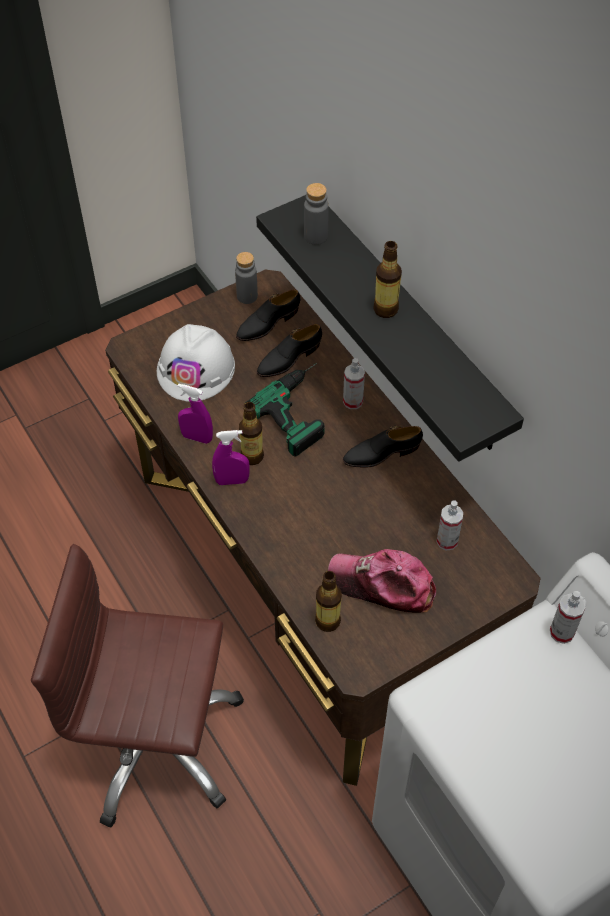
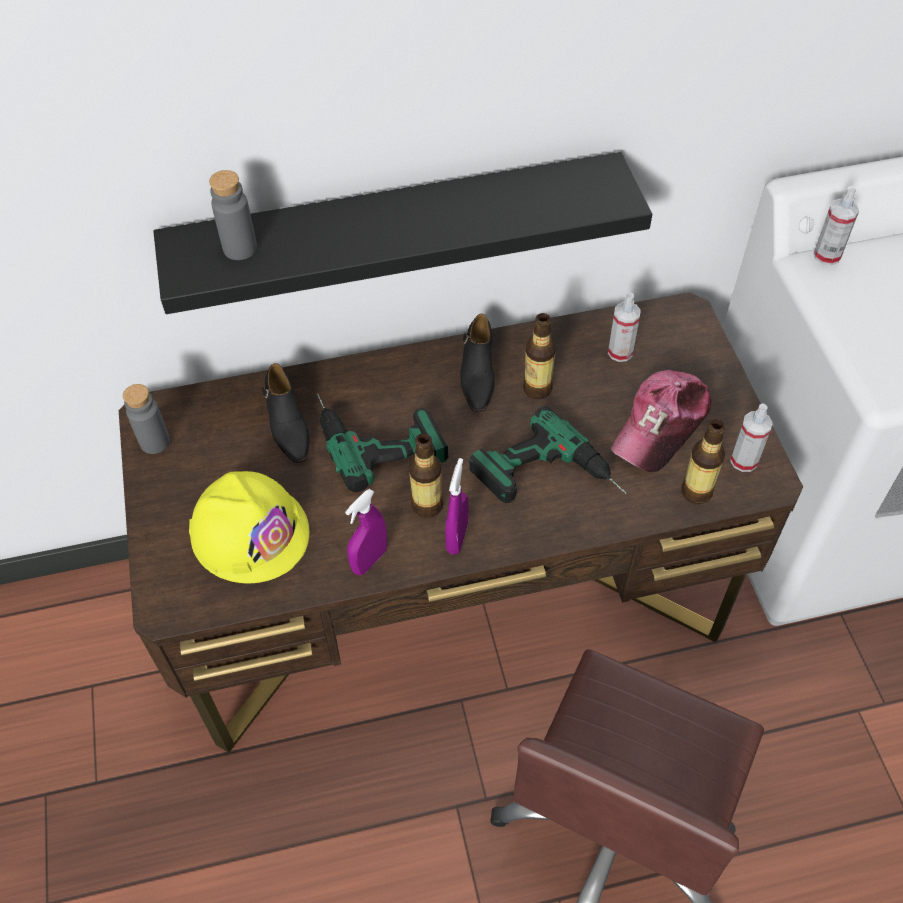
camera: 70 degrees left, 0 degrees up
(196, 368) = (250, 532): white hard hat -> yellow hard hat
(267, 323) = (216, 431): black shoe -> none
(301, 523) = (550, 480): none -> power drill
(353, 401) = (387, 379): spray bottle -> spray bottle (744, 460)
(385, 309) = (405, 216): bottle -> bottle (537, 389)

